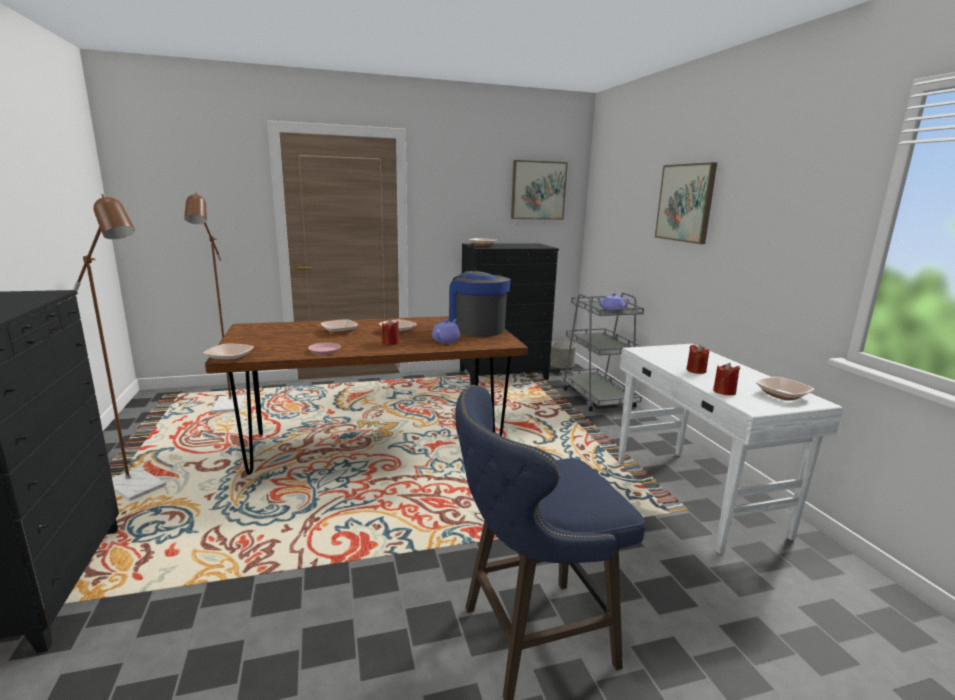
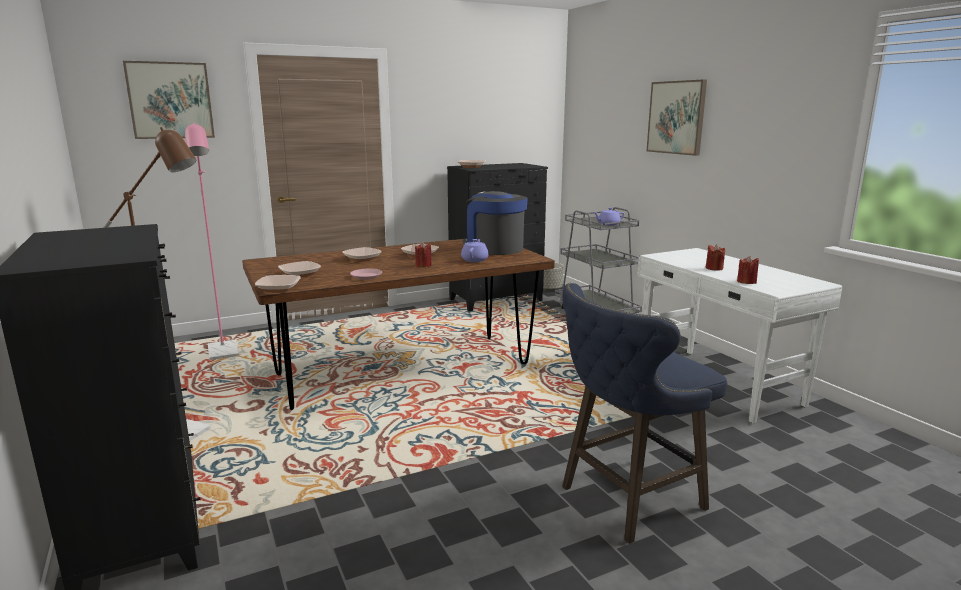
camera: 10 degrees left, 0 degrees up
(227, 408) = (224, 354): brown floor lamp -> pink floor lamp
(538, 190) = (518, 109): picture -> picture (170, 100)
(782, 395) = (793, 281): bowl -> bowl (300, 274)

